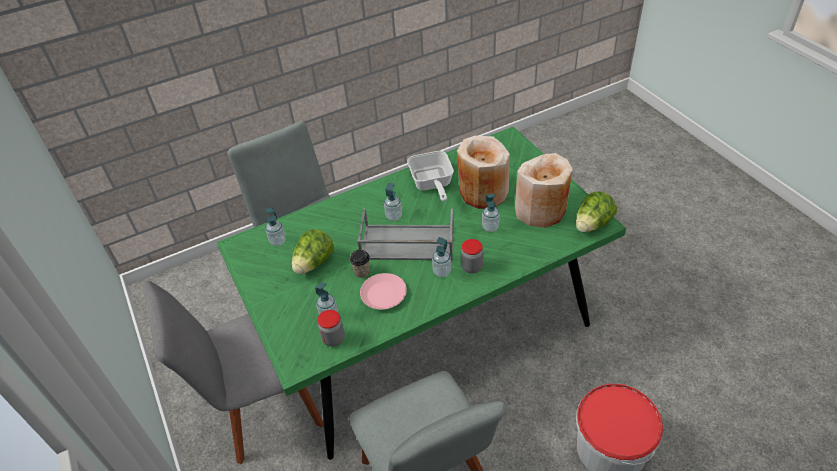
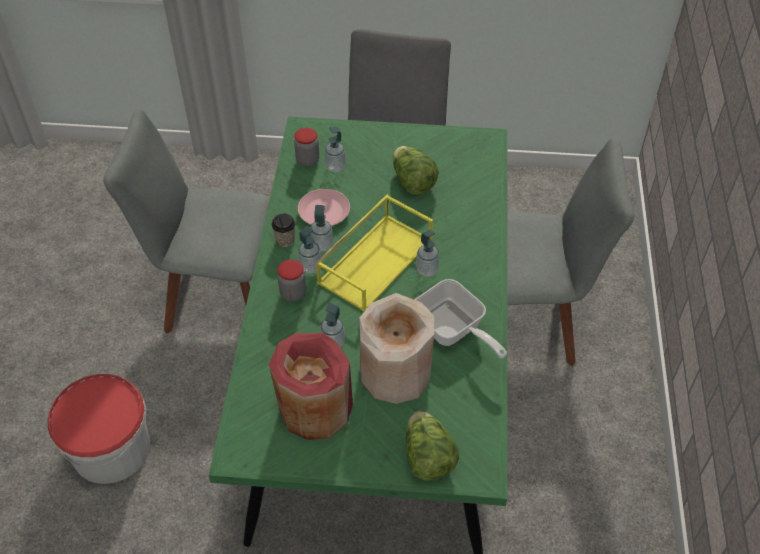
camera: 120 degrees right, 5 degrees up
(278, 241) = (468, 169): soap dispenser -> soap dispenser (322, 245)
(362, 272) = (367, 210): cup -> cup (285, 240)
(406, 243) = (375, 260): grey tray -> yellow tray
(431, 184) = (452, 331): frying pan -> frying pan turned 150 degrees counterclockwise
(540, 210) = (314, 408): beige vase -> red vase
(592, 224) = (245, 443): lettuce -> lettuce (427, 457)

